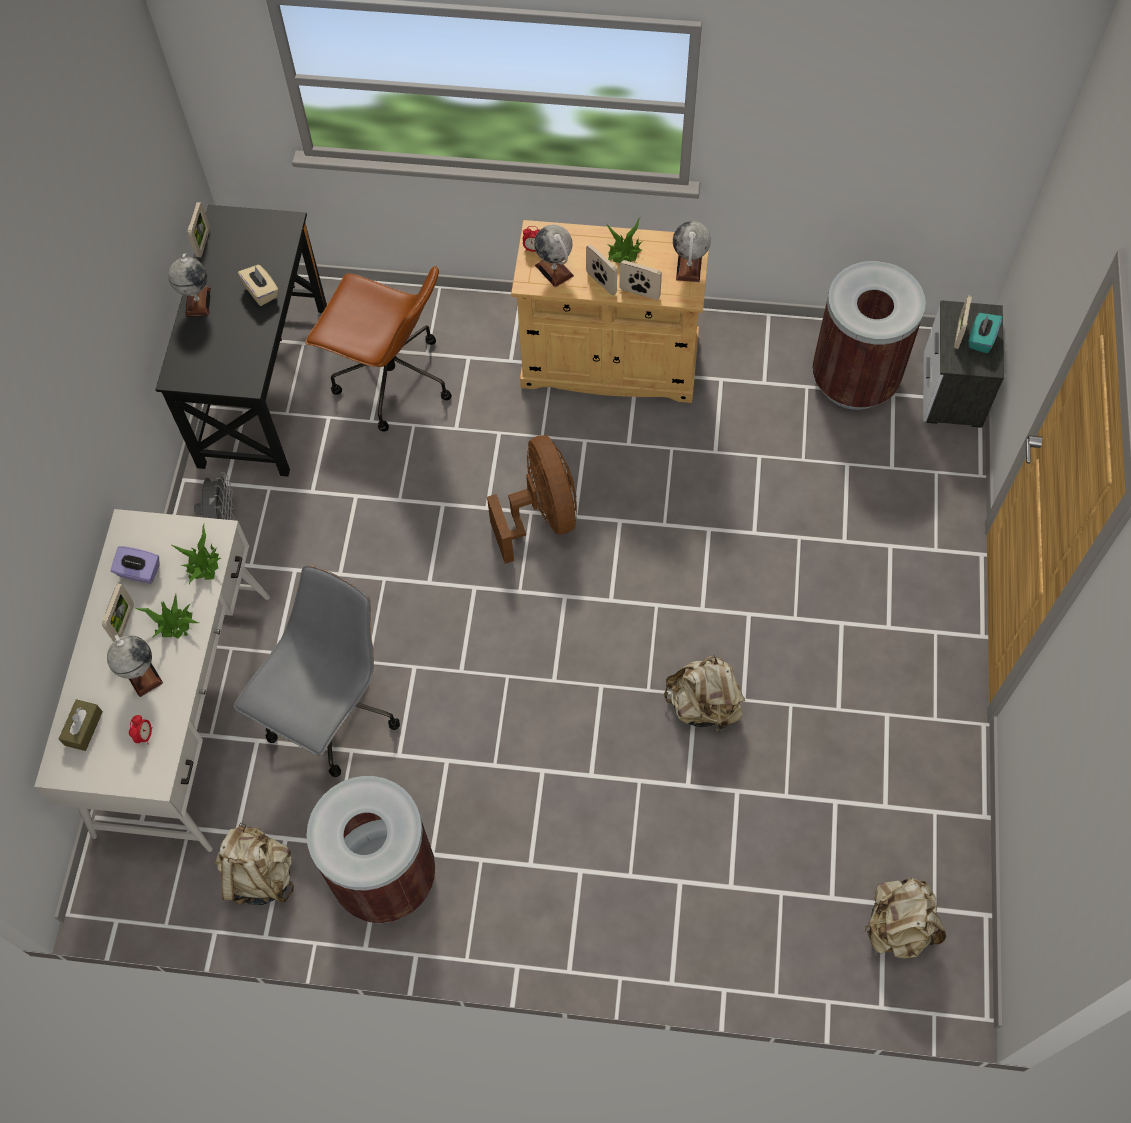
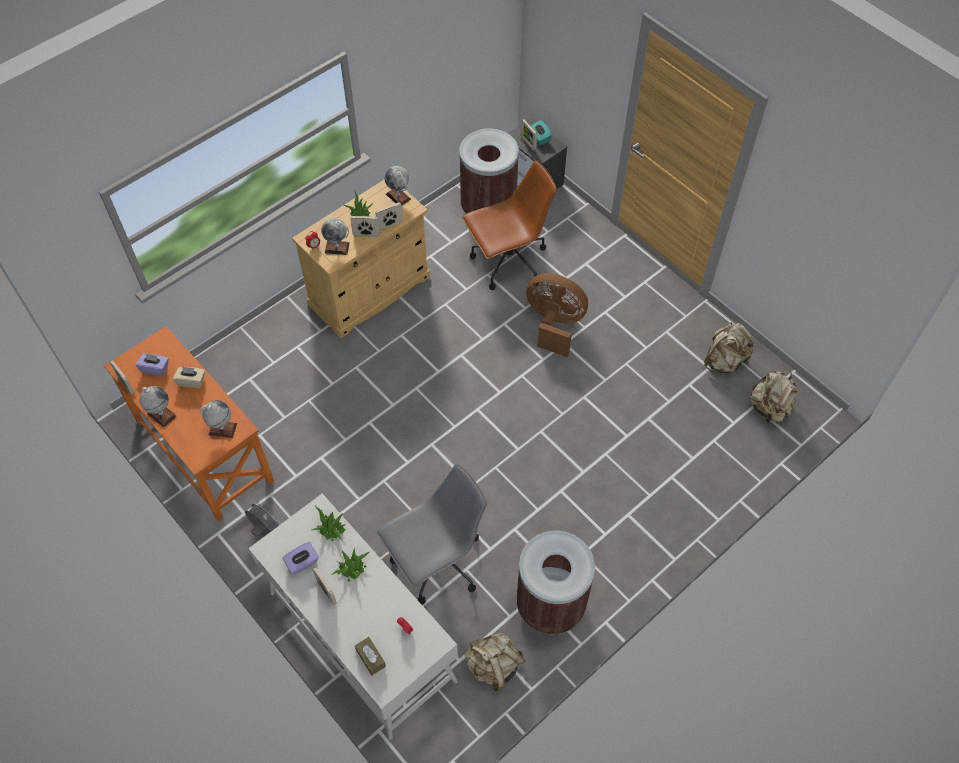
camera: 50 degrees left, 5 degrees down
(142, 675) = (368, 605): globe -> globe (222, 429)
(246, 249) = (155, 368): none -> purple tissue box
(263, 385) = (203, 451): black desk -> orange desk
(332, 715) = (436, 563): grey office chair -> grey office chair turned 75 degrees clockwise
(390, 380) = (270, 390): brown office chair -> brown office chair (508, 263)
(541, 516) = (423, 385): brown fan -> brown fan (554, 324)
(704, 705) = (593, 397): beige backpack -> beige backpack (724, 361)

